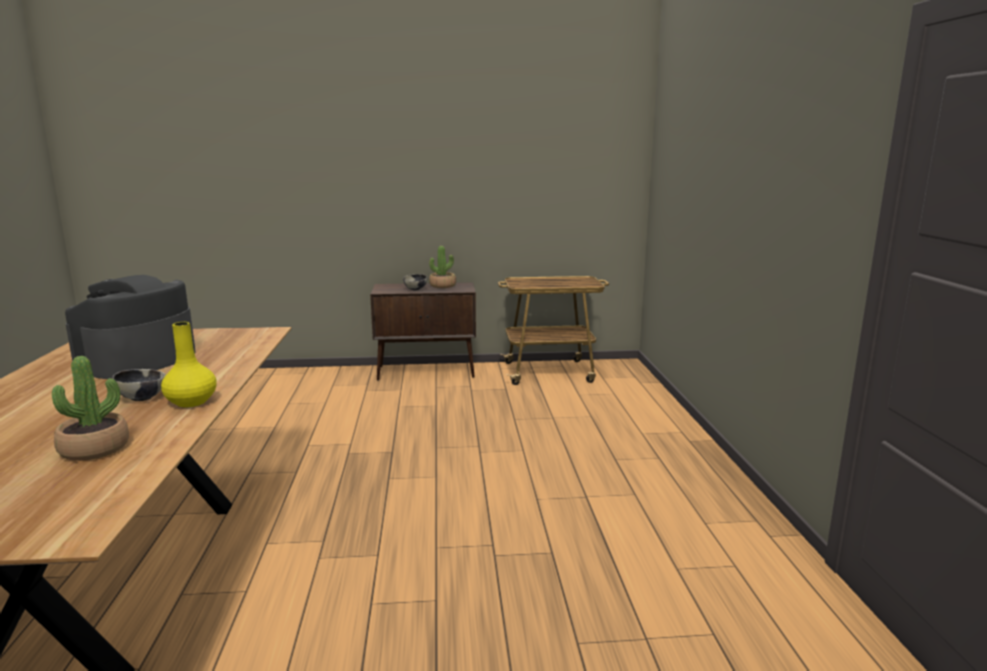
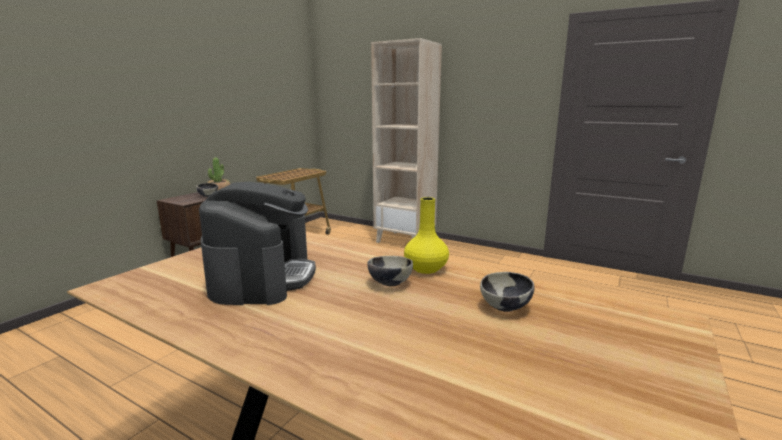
camera: 55 degrees left, 0 degrees up
(94, 449) = (505, 307): potted plant -> bowl
(138, 360) = (263, 277): coffee machine -> coffee machine turned 150 degrees counterclockwise
(659, 429) = (405, 240): none -> beige bookcase

